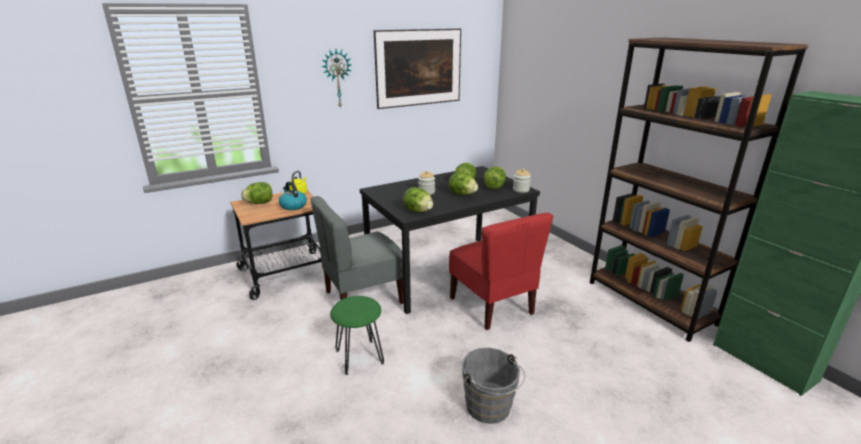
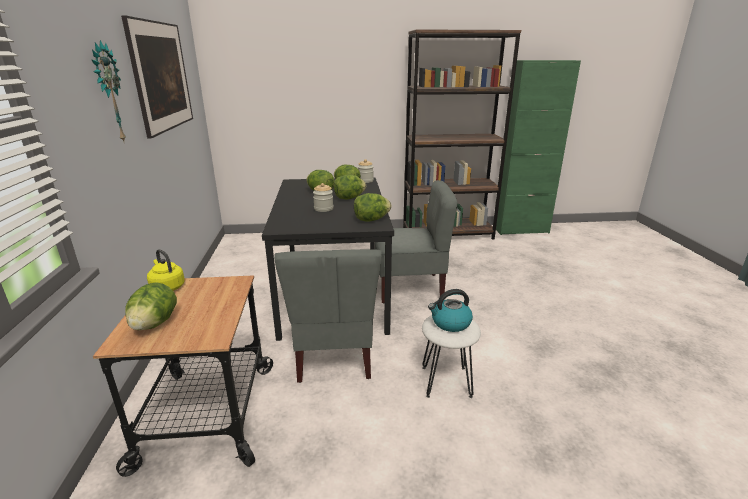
camera: 65 degrees left, 0 degrees up
(293, 206) = (213, 296): kettle -> kettle (450, 323)
(359, 356) = (445, 381): green stool -> white stool
(490, 409) = (541, 327): grey bucket -> none
(492, 306) = (410, 287): red chair -> grey chair

